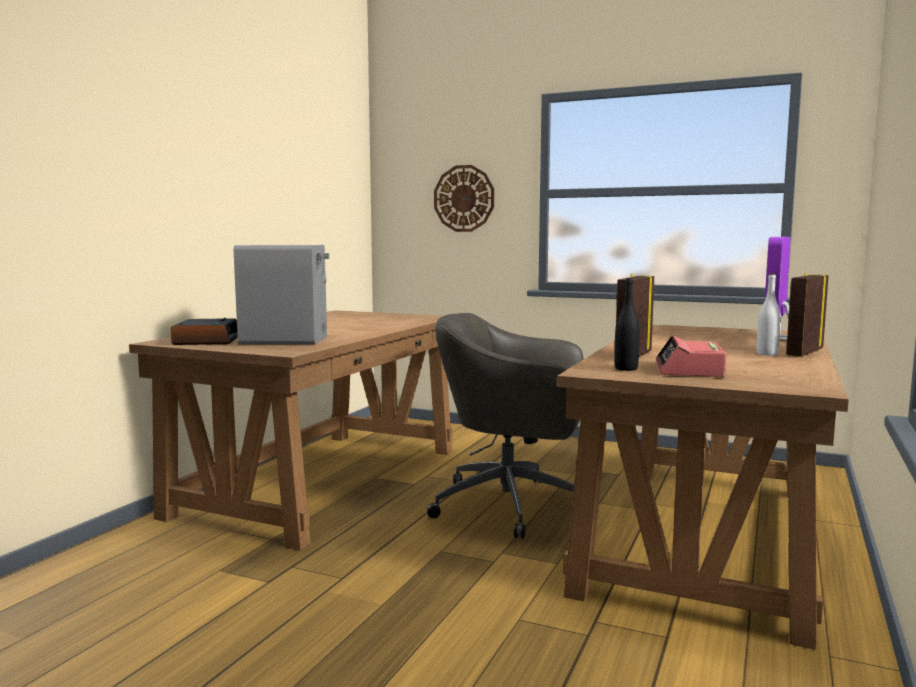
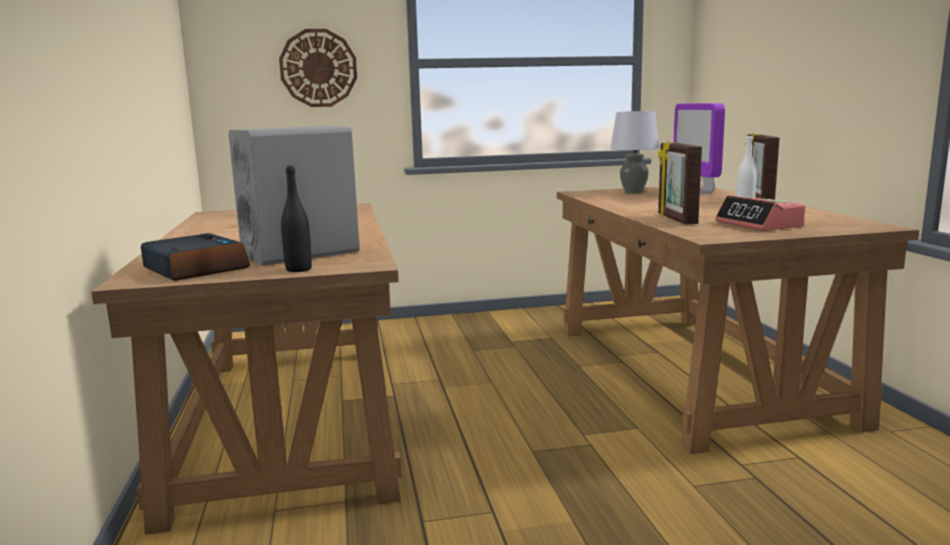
camera: 35 degrees left, 5 degrees up
(513, 506) = (519, 389): grey office chair -> none
(626, 368) = (719, 230): black bottle -> black bottle (299, 269)
(711, 331) = (633, 192): none -> grey table lamp

